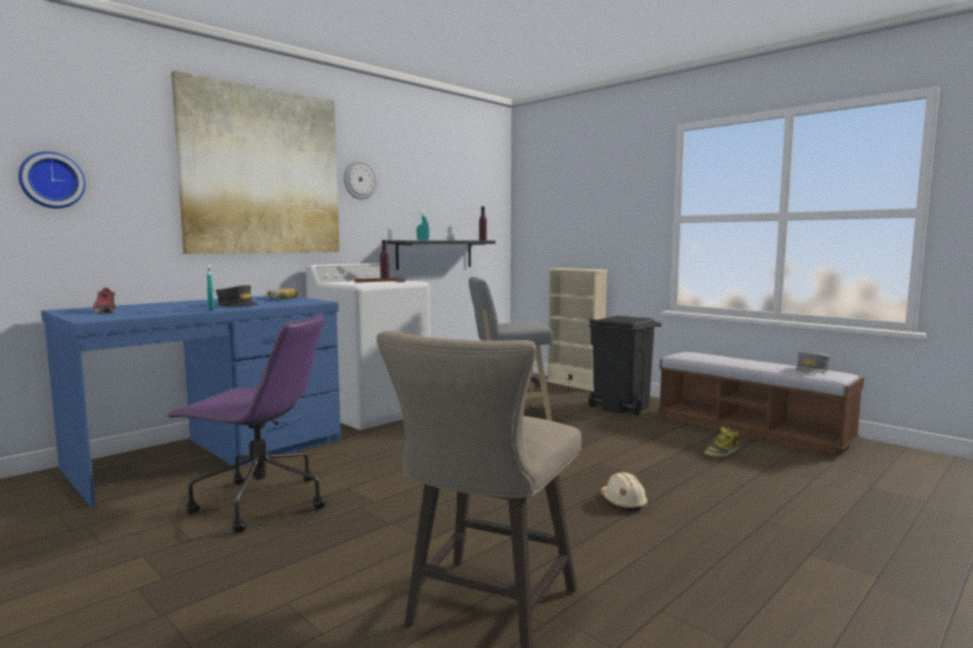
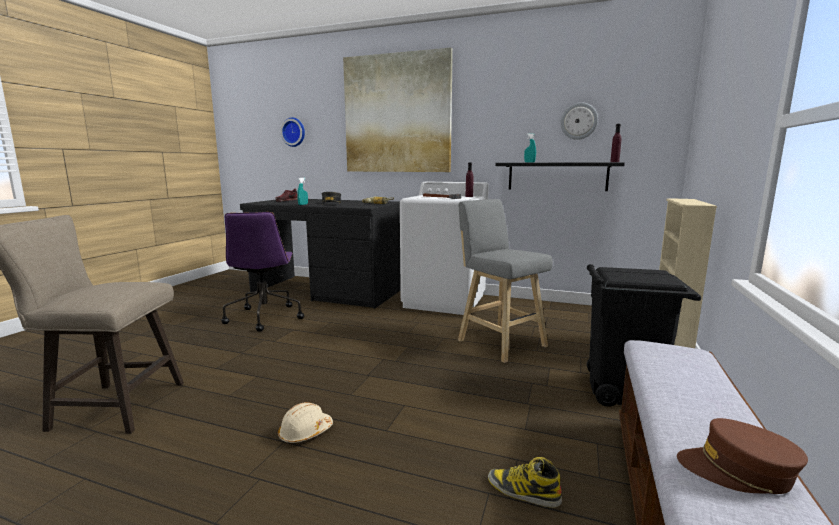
camera: 65 degrees right, 5 degrees up
(210, 454) = (328, 291): blue desk -> black desk
(359, 180) = (476, 111): wall clock -> wall clock (579, 121)
(812, 370) = (737, 471): grey cap -> brown cap

